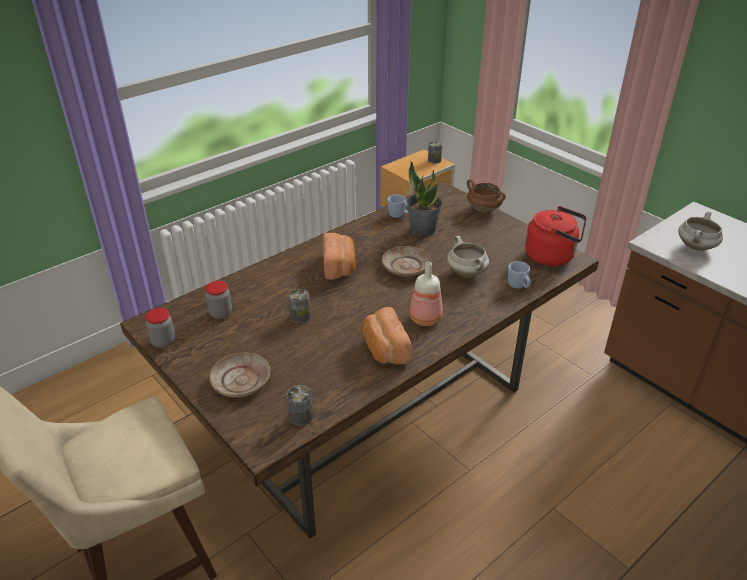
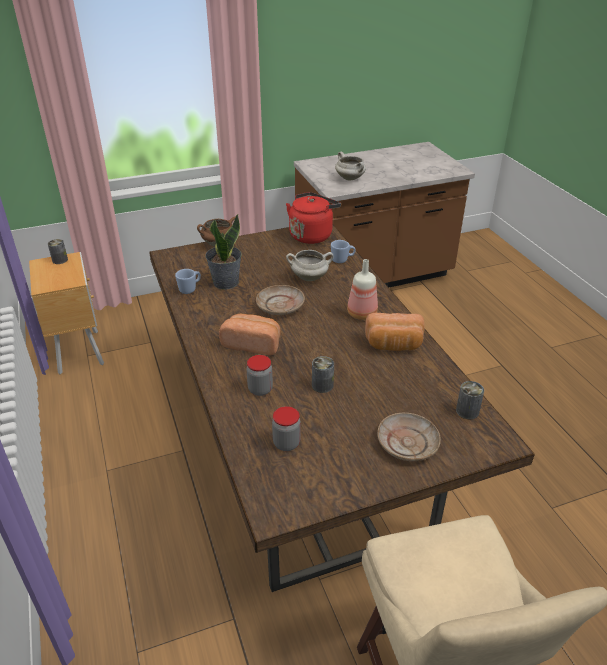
camera: 70 degrees left, 0 degrees up
(163, 342) = (316, 500): jar -> jar (260, 389)

